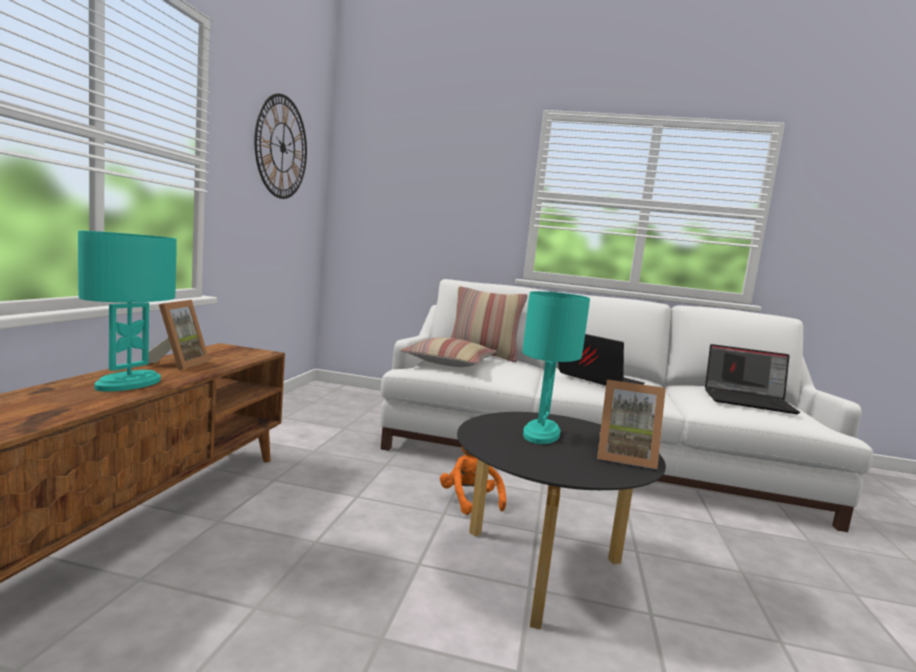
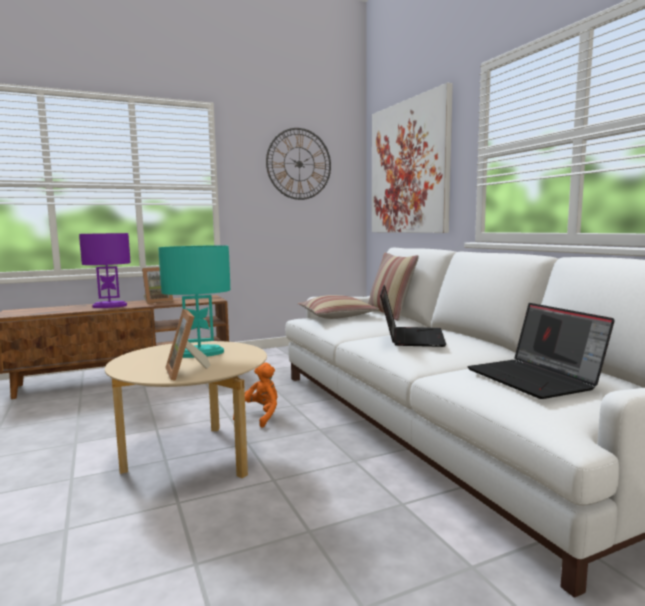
camera: 55 degrees right, 0 degrees up
(128, 383) = (110, 306): turquoise table lamp -> purple table lamp
(421, 186) = (409, 167): none -> picture
(541, 569) = (194, 457): black coffee table -> beige coffee table

